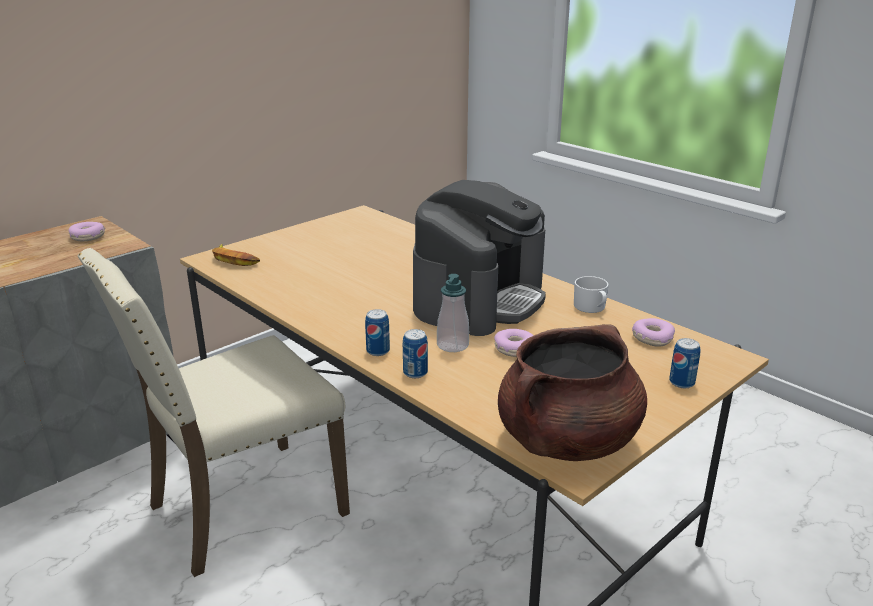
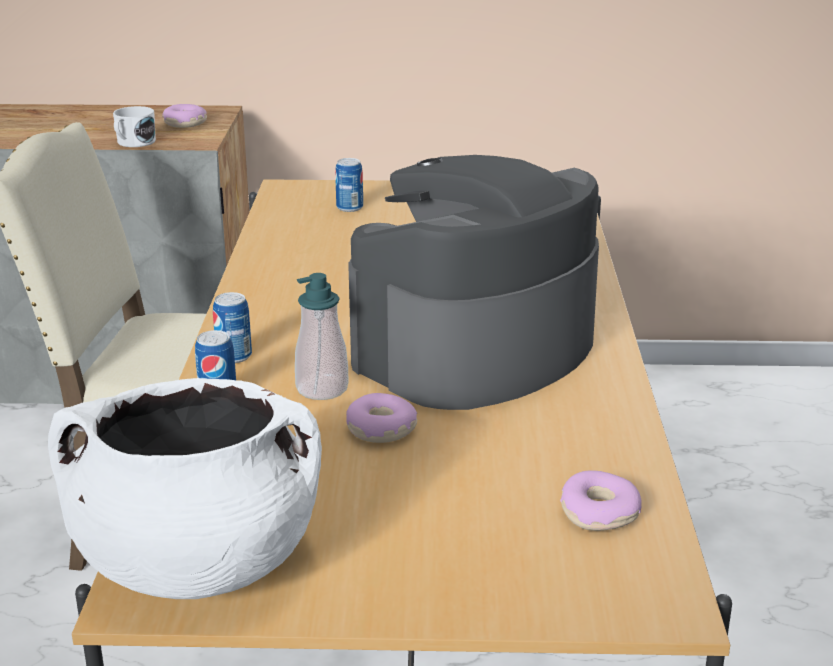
camera: 45 degrees right, 0 degrees up
(235, 259) = (309, 199): banana -> none
(479, 299) = (474, 351): coffee machine -> coffee machine turned 150 degrees clockwise
(567, 441) = (197, 563): brown cooking pot -> white cooking pot
(591, 308) = (604, 430): white mug -> white mug (133, 143)
(681, 382) = (501, 590): can -> can (349, 208)

